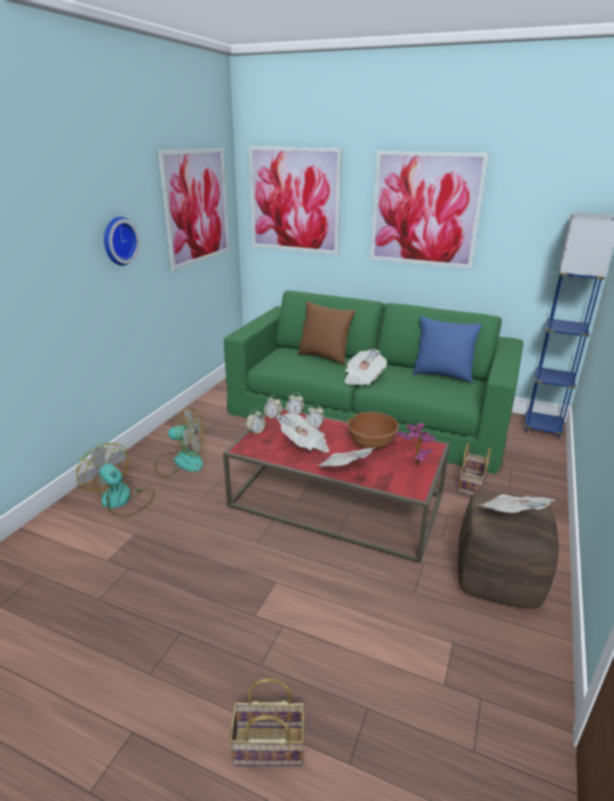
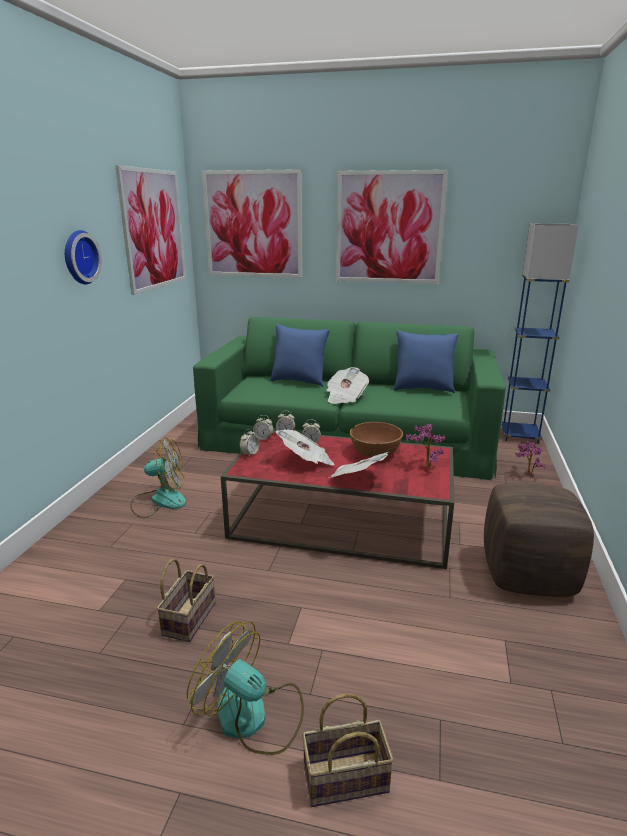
camera: 10 degrees left, 5 degrees down
(121, 500) = (100, 546): fan -> fan (253, 717)
(324, 357) = (299, 381): brown pillow -> blue pillow
(471, 484) = (470, 491): basket -> basket (189, 617)
(512, 516) = (542, 502): newspaper -> none
(534, 472) = (526, 475): none -> potted plant

